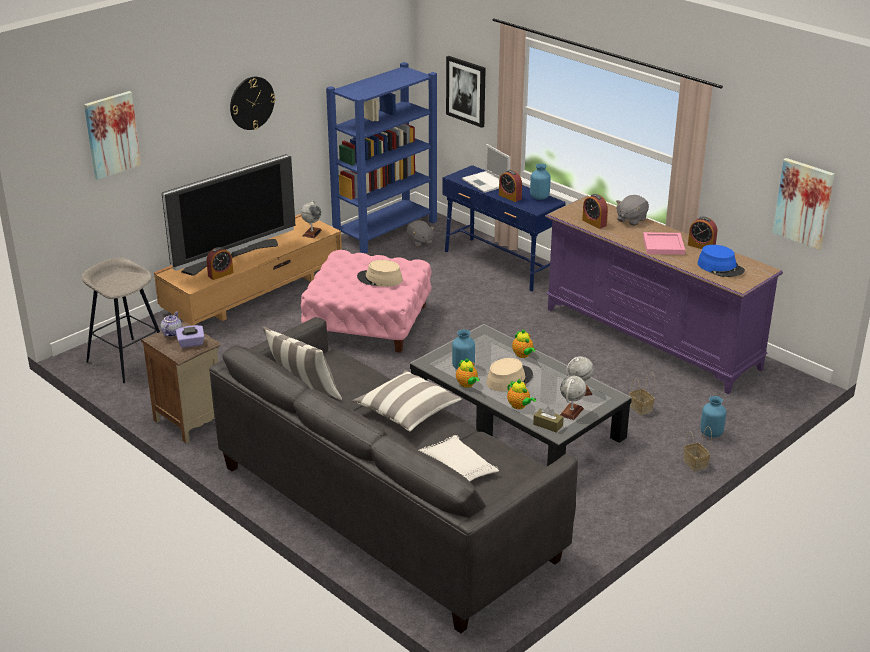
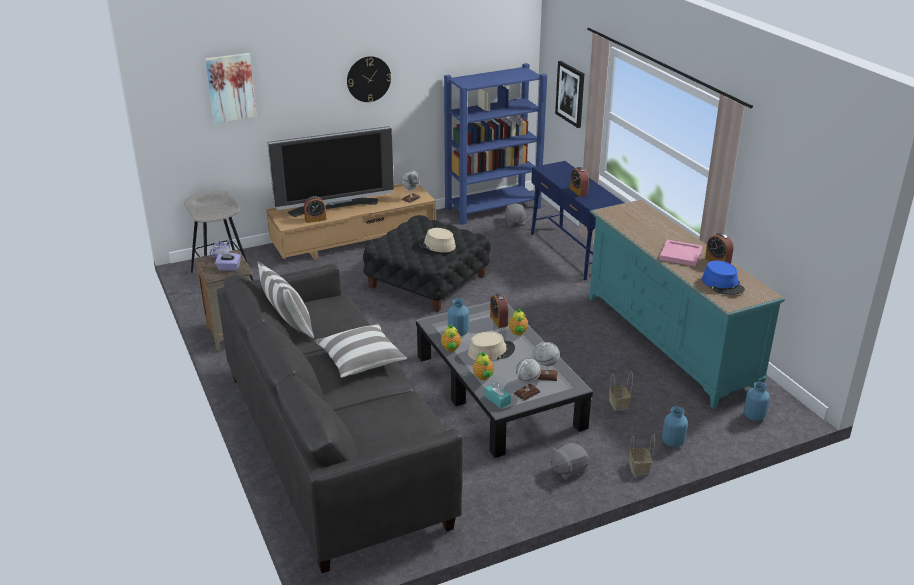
camera: 20 degrees right, 0 degrees up
(368, 322) = (427, 281): pink ottoman -> black ottoman
(457, 466) = (368, 418): white pillow -> none
(486, 182) = (566, 176): laptop -> none
(540, 197) = (605, 196): blue vase -> blue vase (754, 416)
(548, 425) = (497, 400): brown tissue box -> turquoise tissue box
(594, 223) = (629, 224): alarm clock -> alarm clock (499, 320)
(631, 219) = (666, 227): grey plush toy -> grey plush toy (568, 470)
(650, 339) = (667, 342): purple cabinet -> turquoise cabinet
(803, 203) = (815, 233): picture -> none

